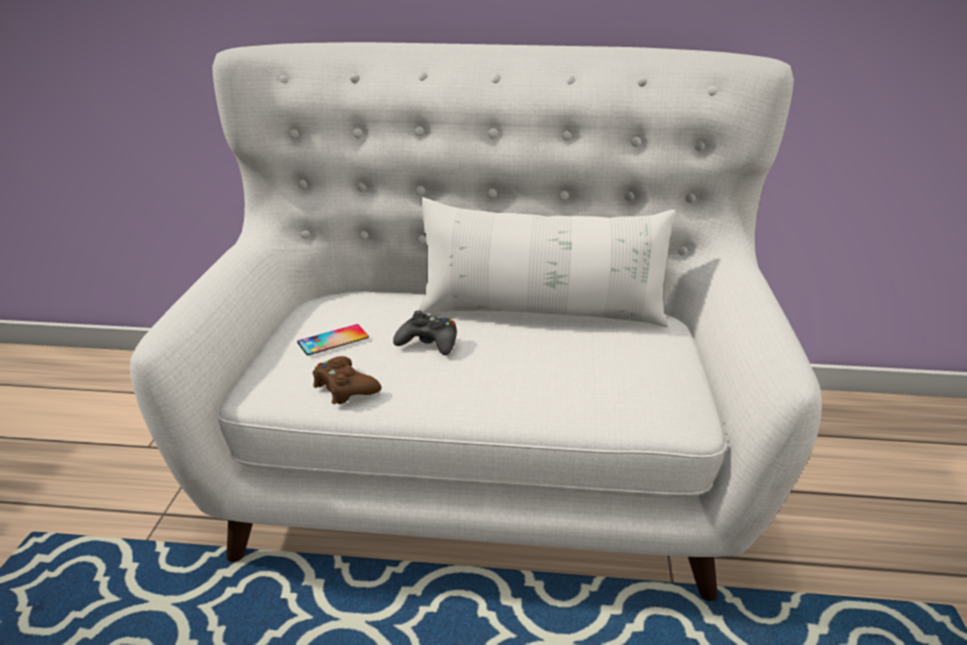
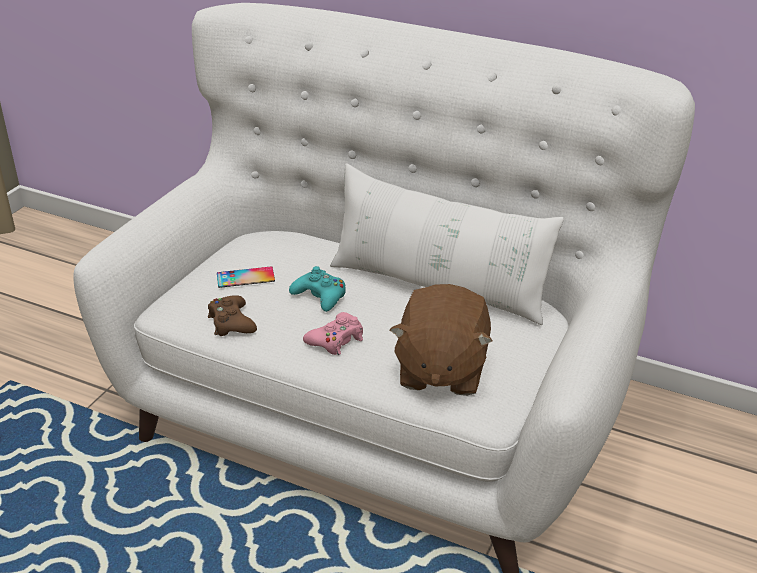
camera: 20 degrees right, 5 degrees up
(429, 342) = (320, 296): black game controller -> turquoise game controller
(475, 381) = (336, 340): none -> pink game controller
(606, 387) = (440, 370): none -> brown plush toy

